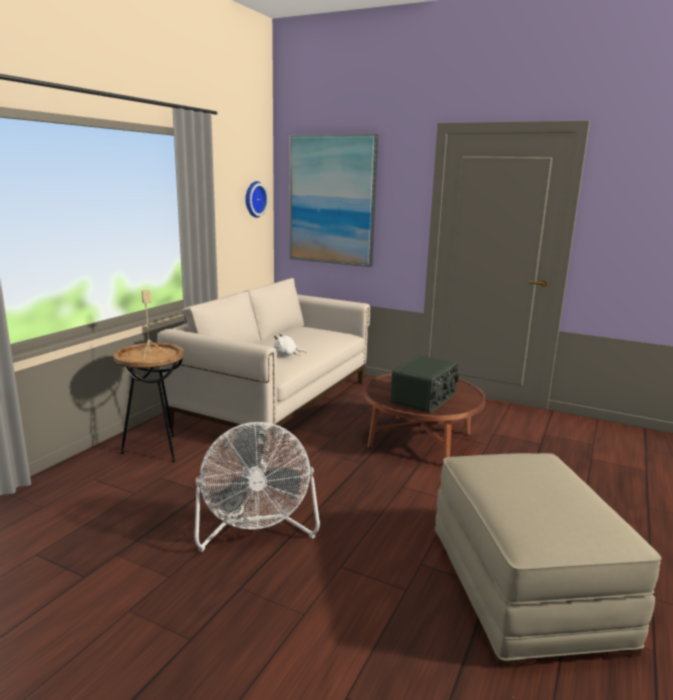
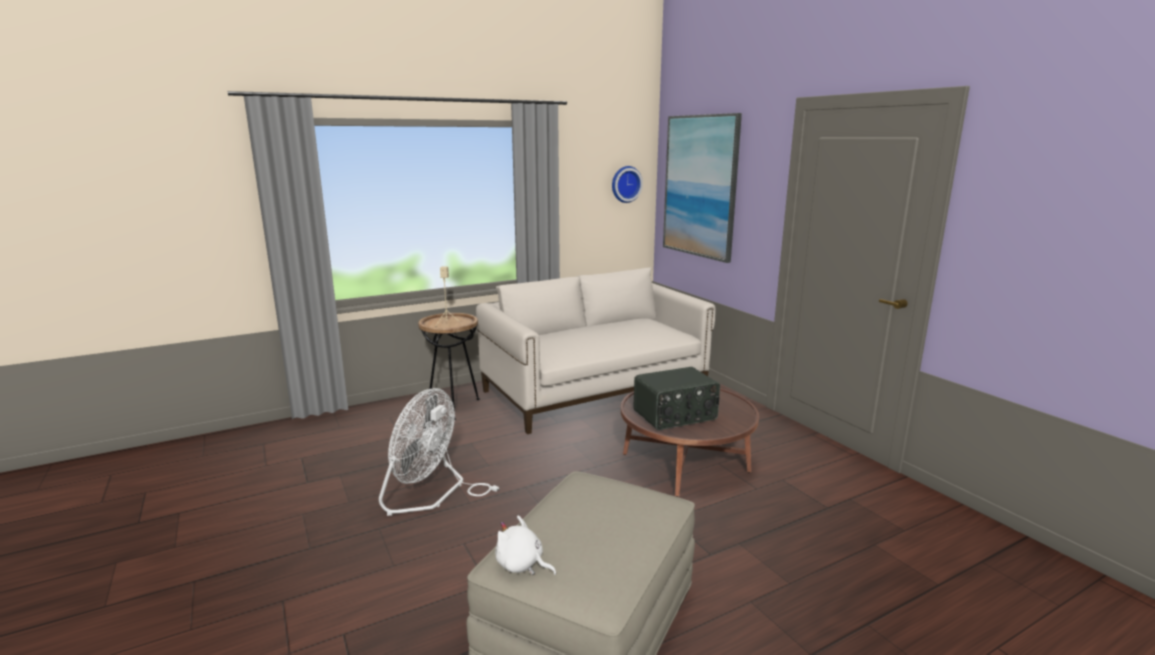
camera: 35 degrees right, 0 degrees up
(251, 530) = (438, 490): white fan -> white fan turned 90 degrees clockwise
(286, 355) = (583, 343): white plush toy -> white plush toy (522, 565)

